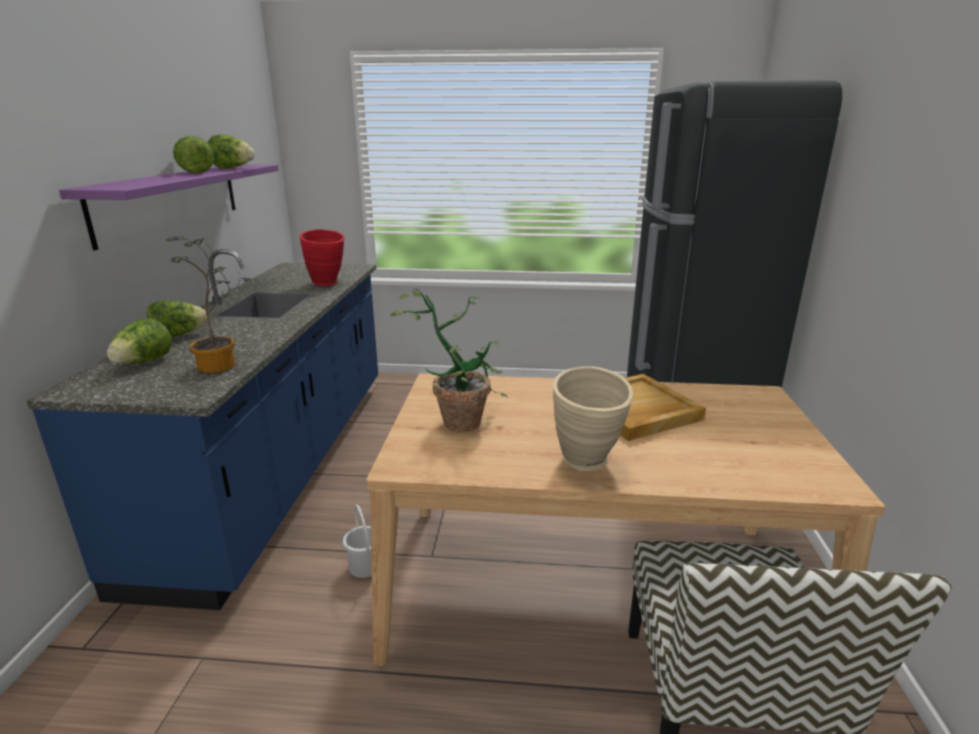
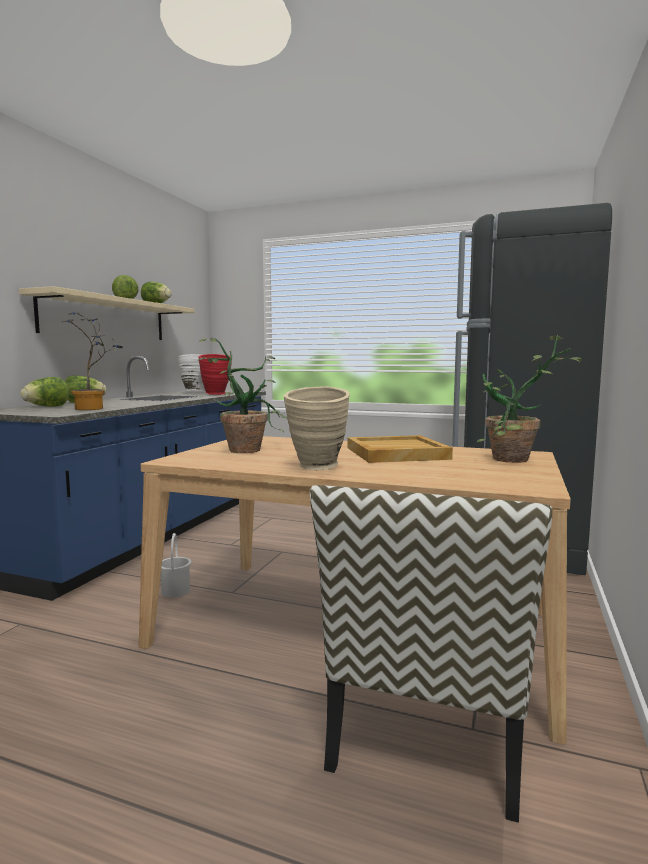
camera: 15 degrees right, 15 degrees down
(171, 200) = (106, 319): purple shelf -> beige shelf
(290, 278) = (194, 392): none -> white vase
(768, 416) = (517, 461): none -> potted plant

